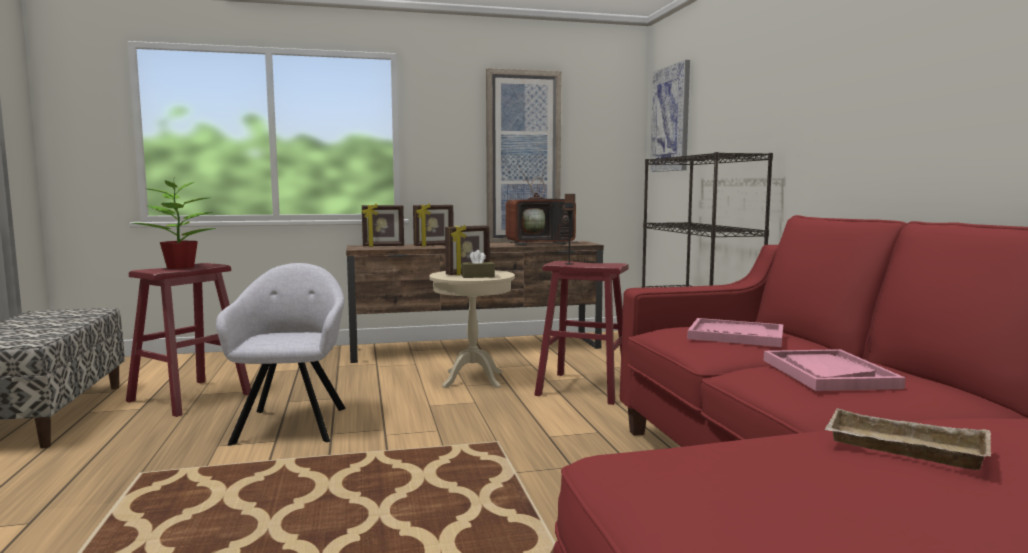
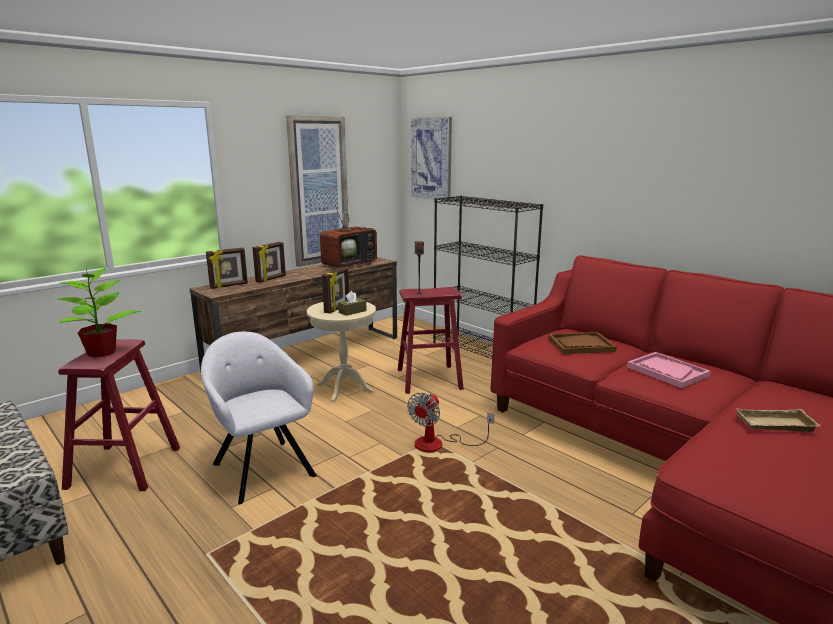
camera: 30 degrees left, 10 degrees up
(502, 447) = (439, 444): none -> fan
(735, 335) = (581, 345): pink tray -> brown tray

